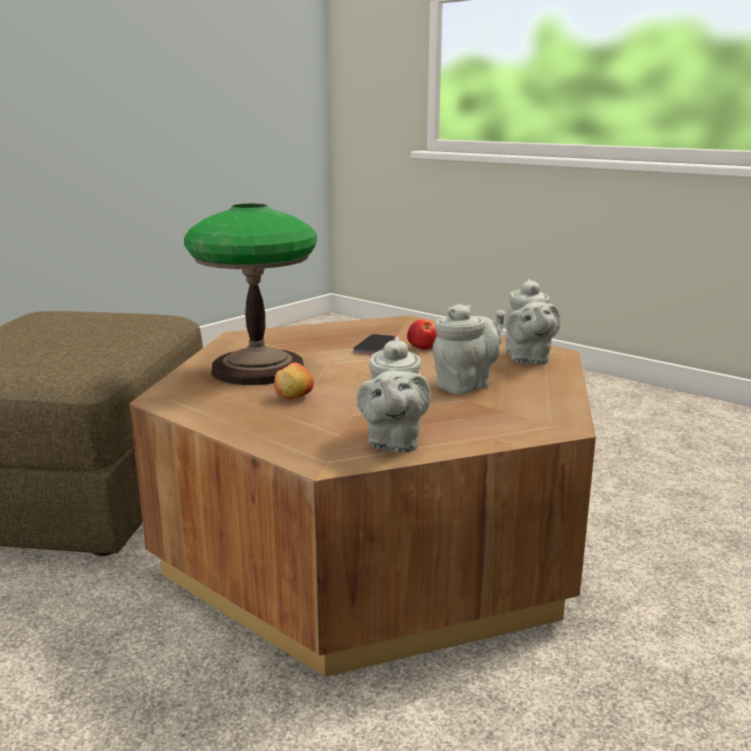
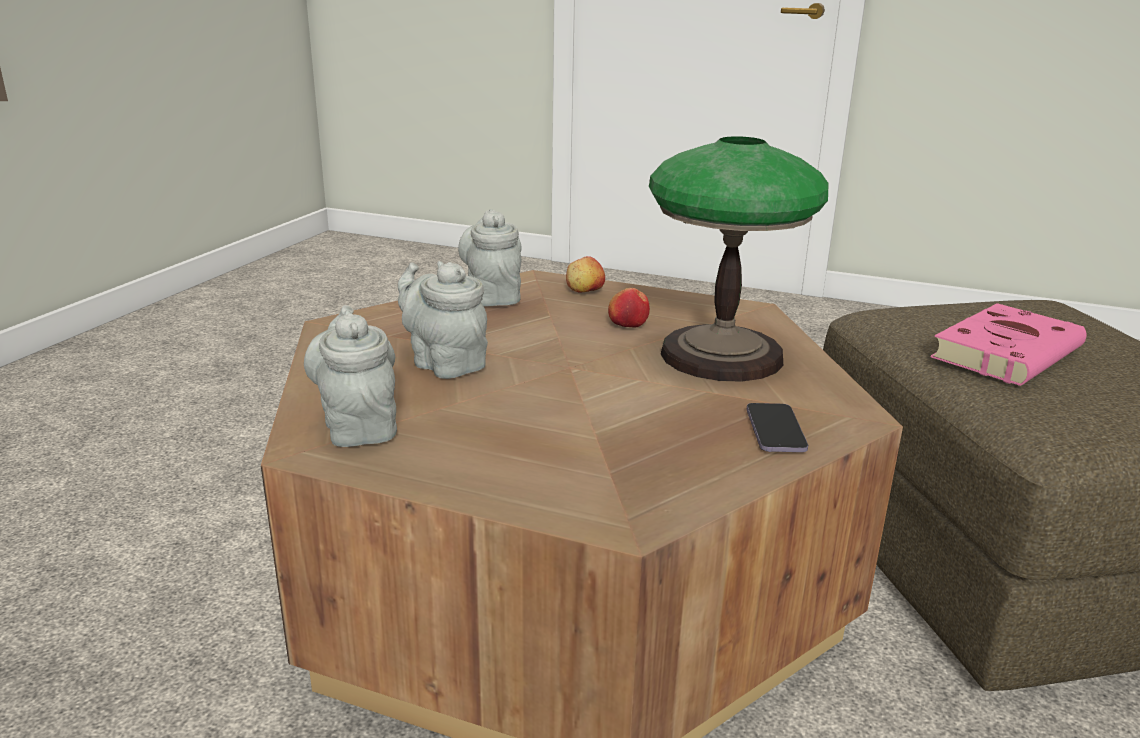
camera: 160 degrees right, 5 degrees up
(82, 339) = (1007, 352): none -> pink book
(374, 346) = (618, 422): phone -> phone (775, 431)
(423, 347) = (538, 431): apple -> apple (585, 291)
(466, 385) = (444, 363): grey teapot -> grey teapot turned 105 degrees clockwise

